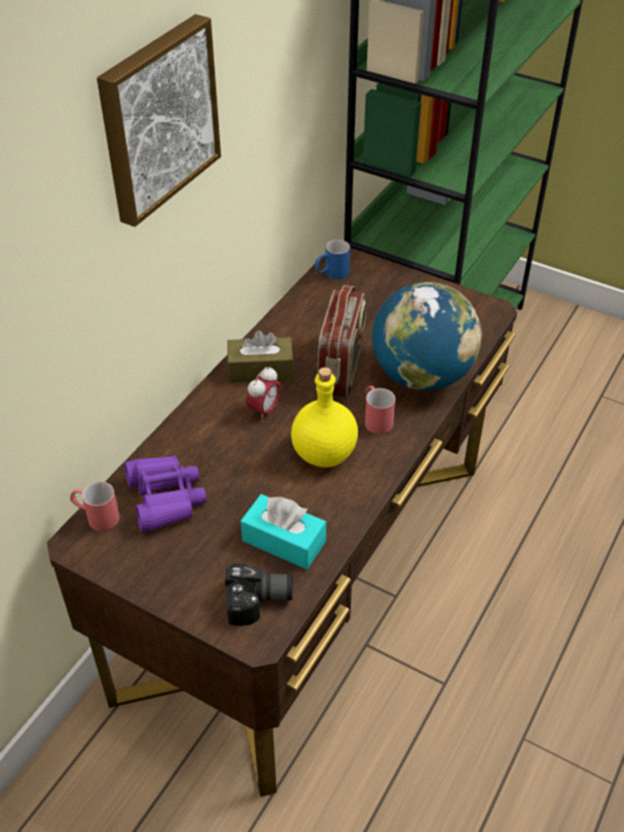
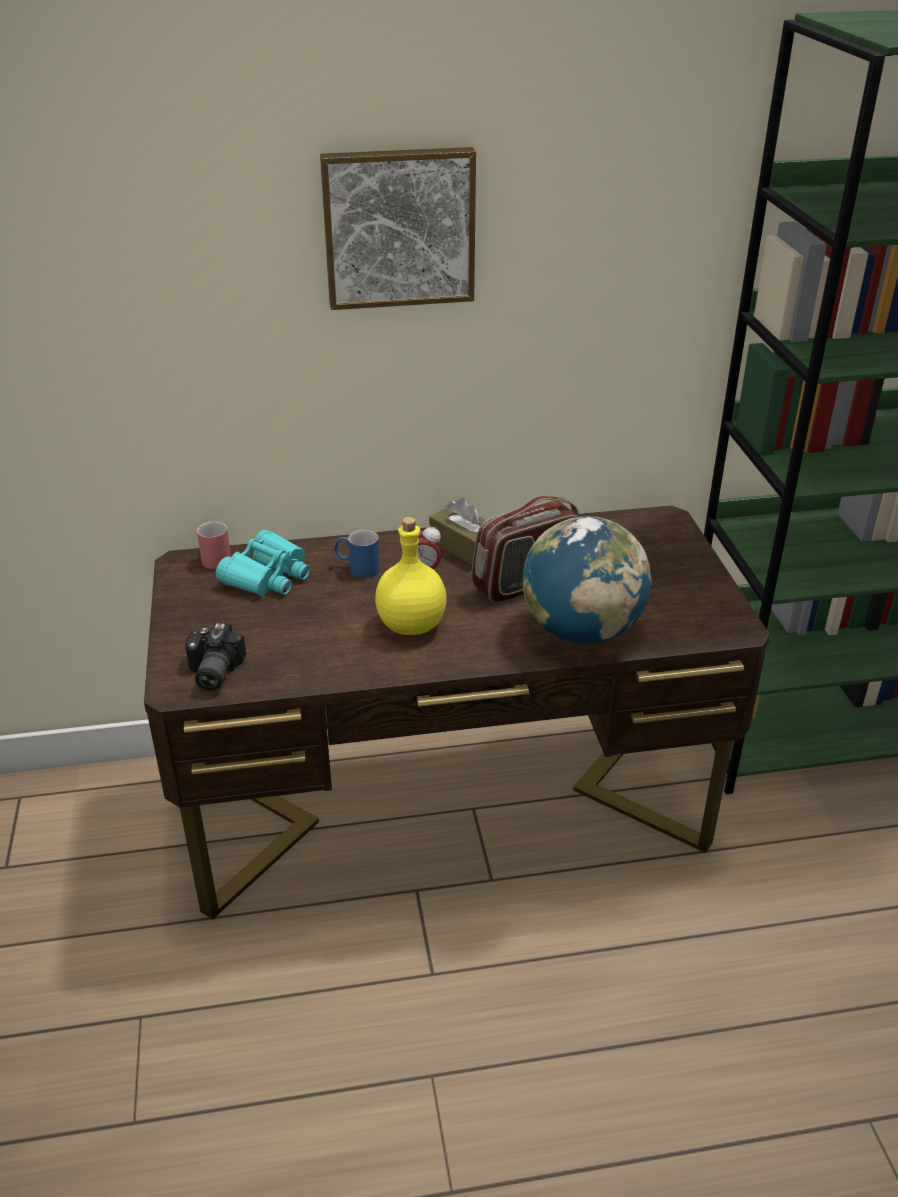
camera: 50 degrees right, 10 degrees down
(165, 498) = (268, 576): purple binoculars -> turquoise binoculars
(259, 602) = (211, 672): camera -> camera turned 45 degrees clockwise
(284, 541) = (289, 653): turquoise tissue box -> none
(331, 274) = (637, 522): blue mug -> blue mug (357, 568)
(376, 418) = (490, 631): red mug -> none

